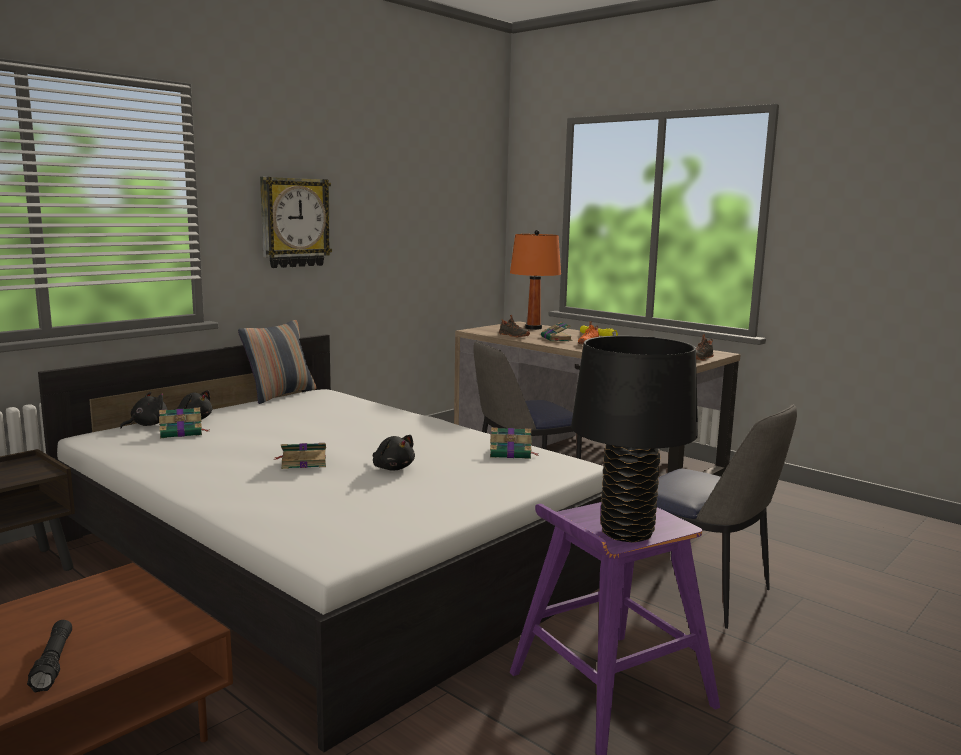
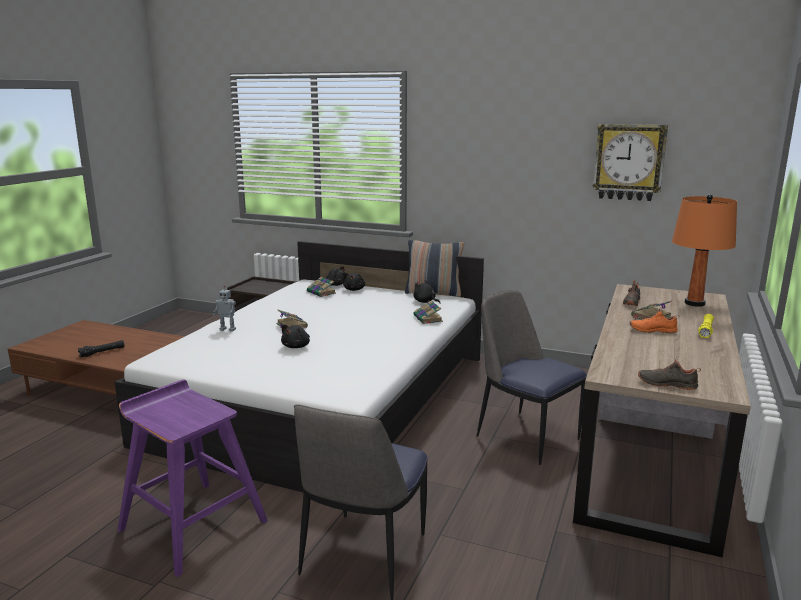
camera: 70 degrees right, 5 degrees up
(257, 497) = (228, 329): none -> toy robot
(294, 222) = (480, 168): wall clock -> wall clock (629, 162)
(309, 402) = (425, 302): none -> black plush toy
(511, 453) = (356, 372): book -> book (428, 319)
(626, 532) = (160, 415): black table lamp -> none

